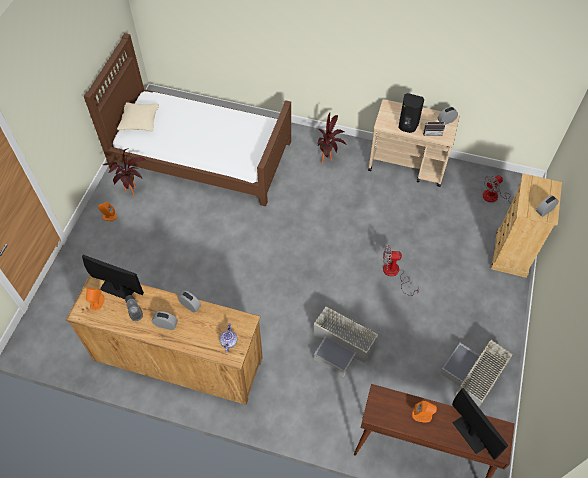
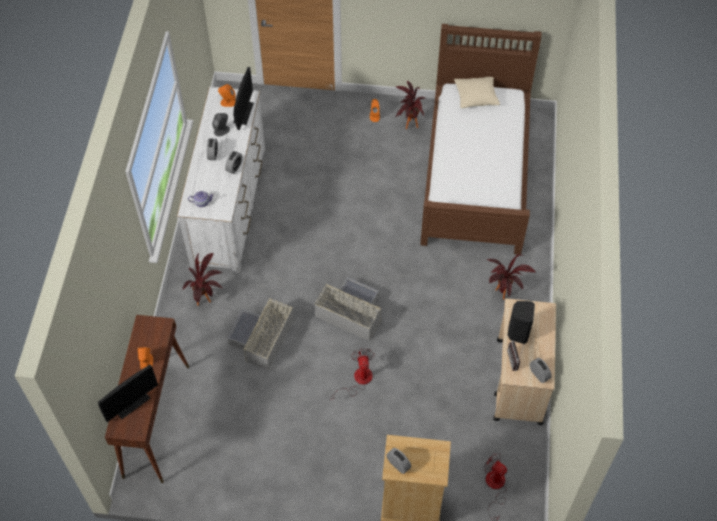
camera: 80 degrees right, 0 degrees up
(177, 358) = (229, 206): brown dresser -> white dresser
(289, 391) = (207, 300): none -> potted plant
(473, 376) = (244, 466): grey storage box -> grey storage box (350, 312)

